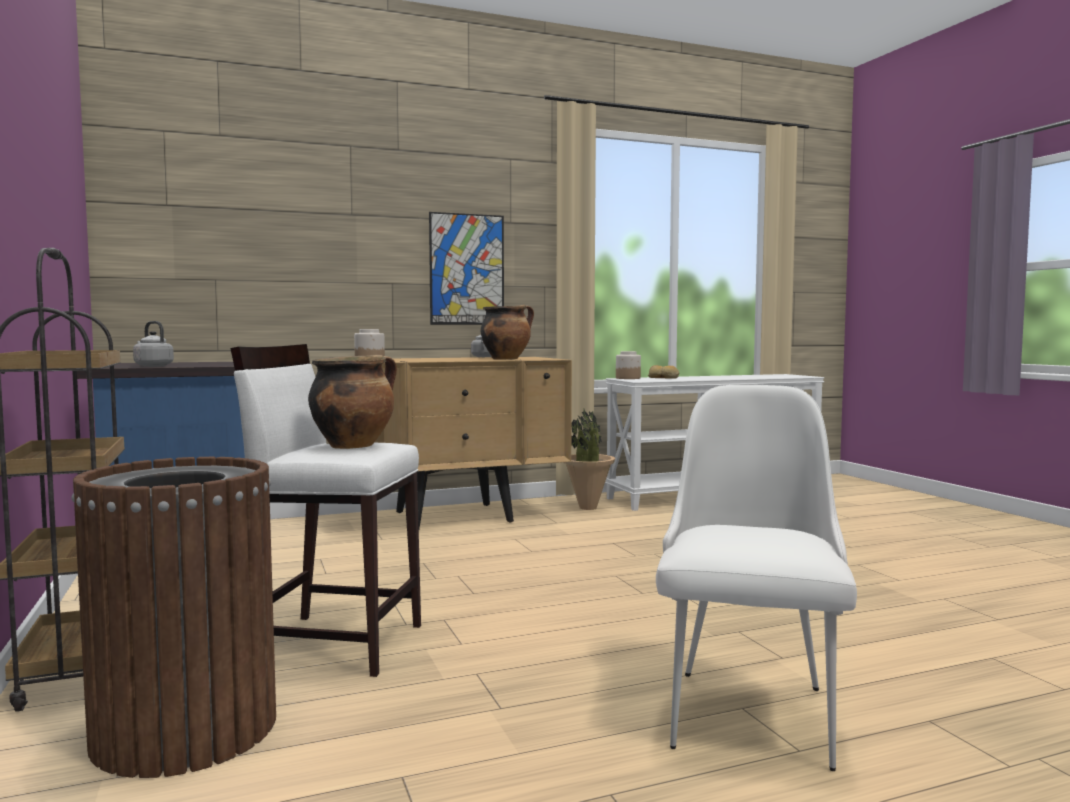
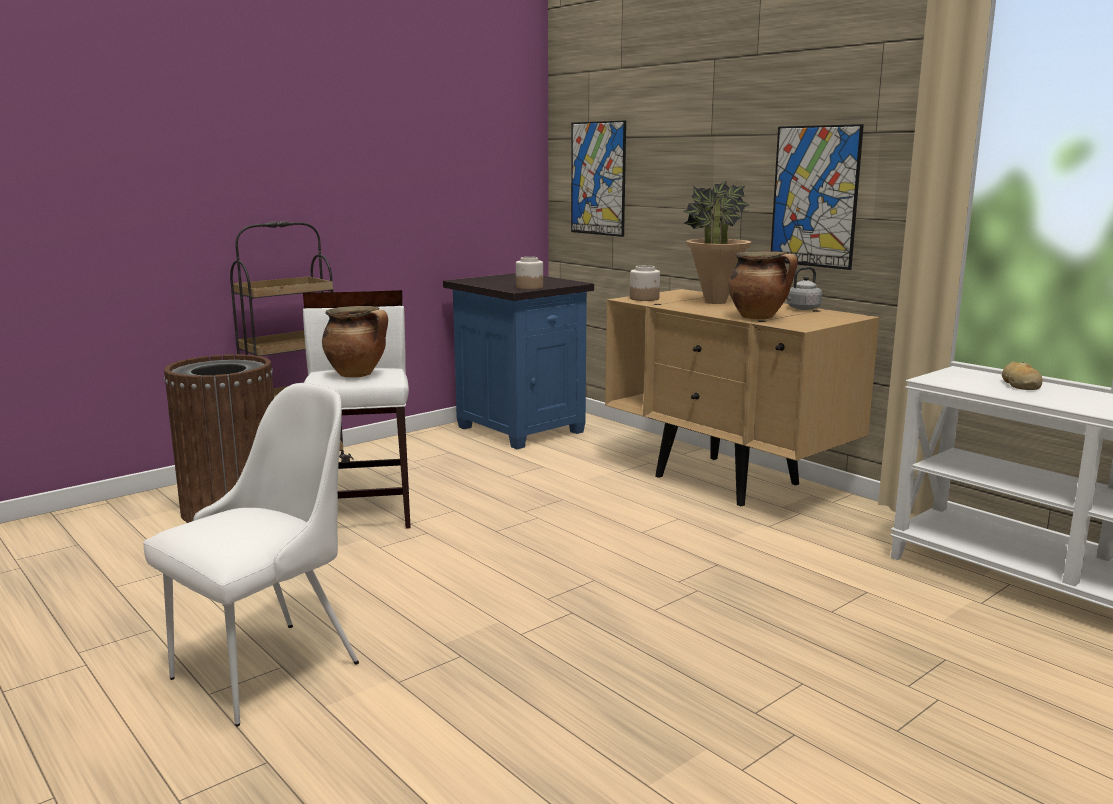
camera: 70 degrees right, 10 degrees up
(152, 366) = (486, 283): grey kettle -> none
(191, 251) = (598, 178): none -> picture
(588, 508) = (863, 531): potted plant -> potted plant (715, 302)
(627, 378) = (964, 373): jar -> jar (529, 287)
(749, 716) = (267, 670): white chair -> white chair turned 45 degrees counterclockwise

